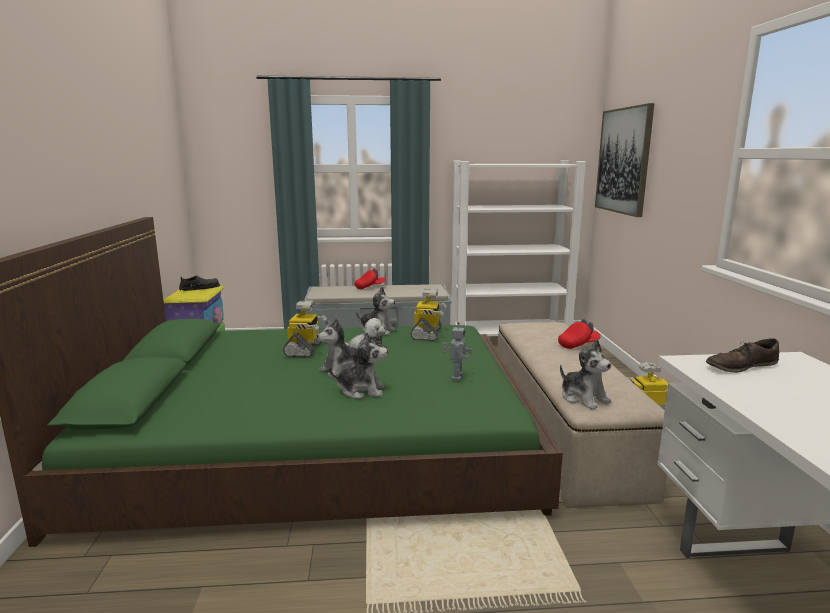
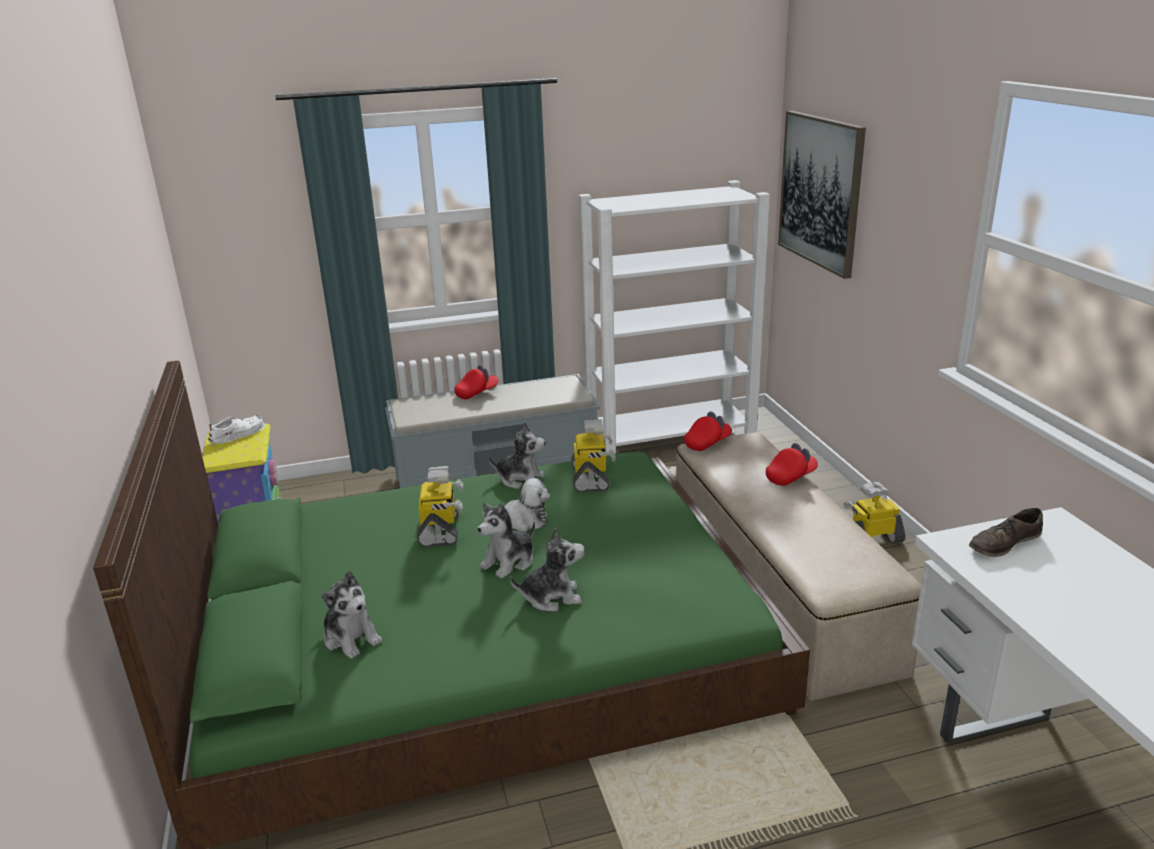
camera: 10 degrees left, 10 degrees up
(200, 287) = (238, 434): black shoe -> white shoe
(456, 377) = (659, 556): toy robot -> none
(521, 323) = (707, 443): none -> red cap
(583, 398) = (821, 572): plush toy -> plush toy (351, 638)

